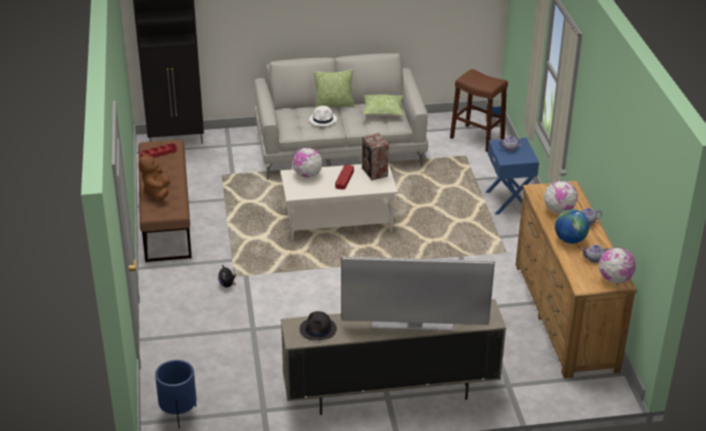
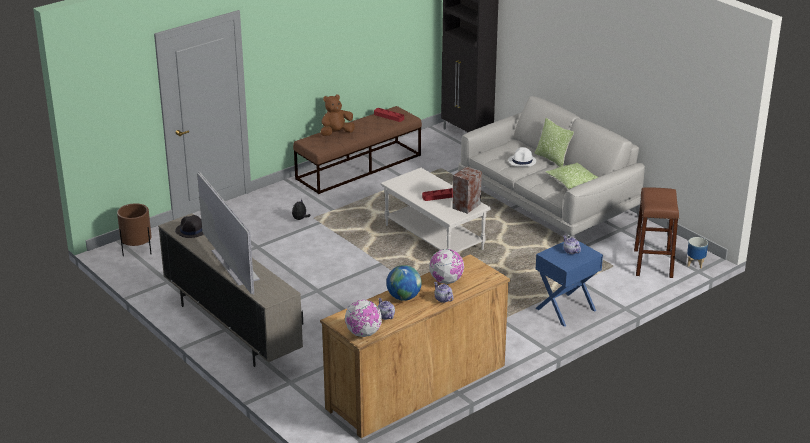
camera: 60 degrees right, 5 degrees down
(179, 414) = (137, 251): blue planter -> brown planter
(307, 175) = (426, 180): globe -> none

